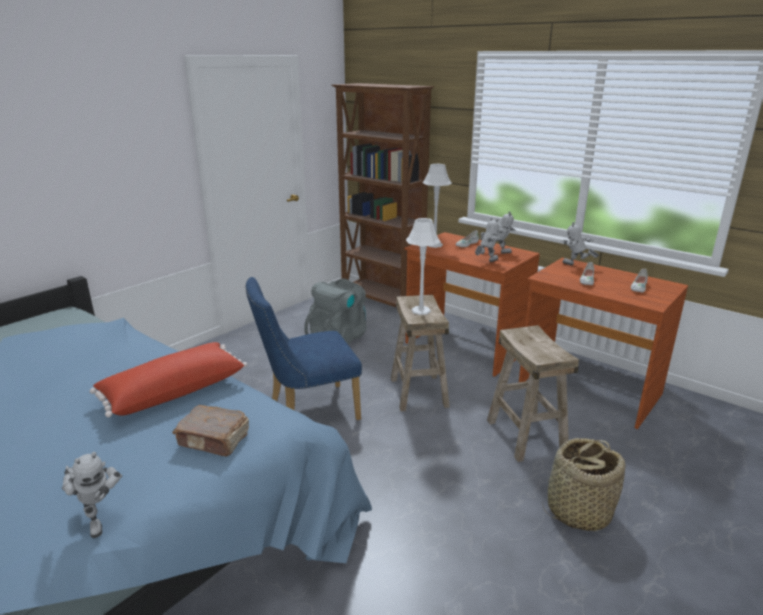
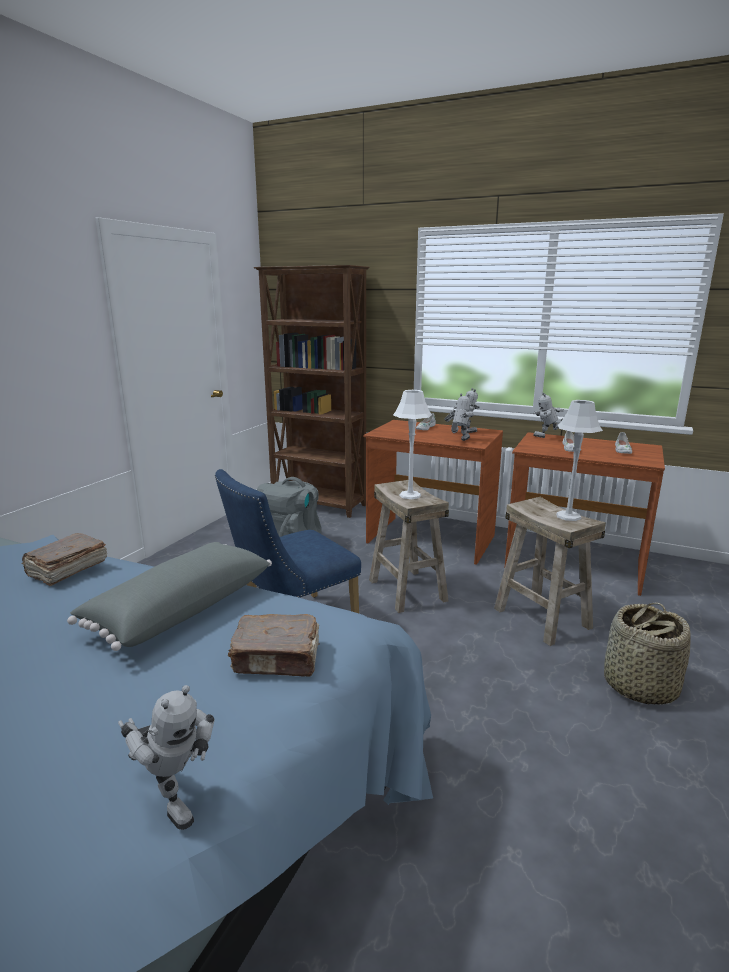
camera: 15 degrees left, 5 degrees down
(116, 349) = (66, 570): none -> brown book
(173, 391) = (180, 608): red pillow -> grey pillow
(434, 245) = (393, 430): grey table lamp -> grey table lamp (568, 516)

